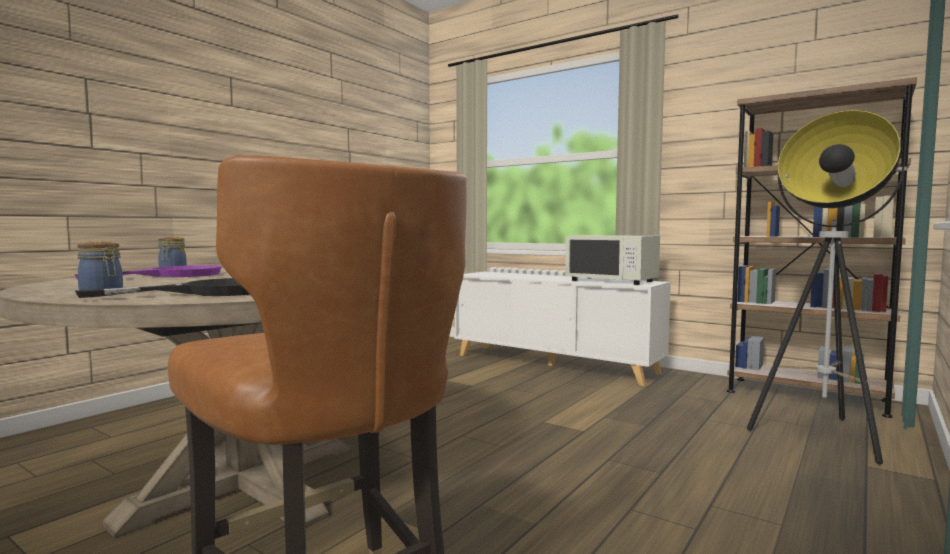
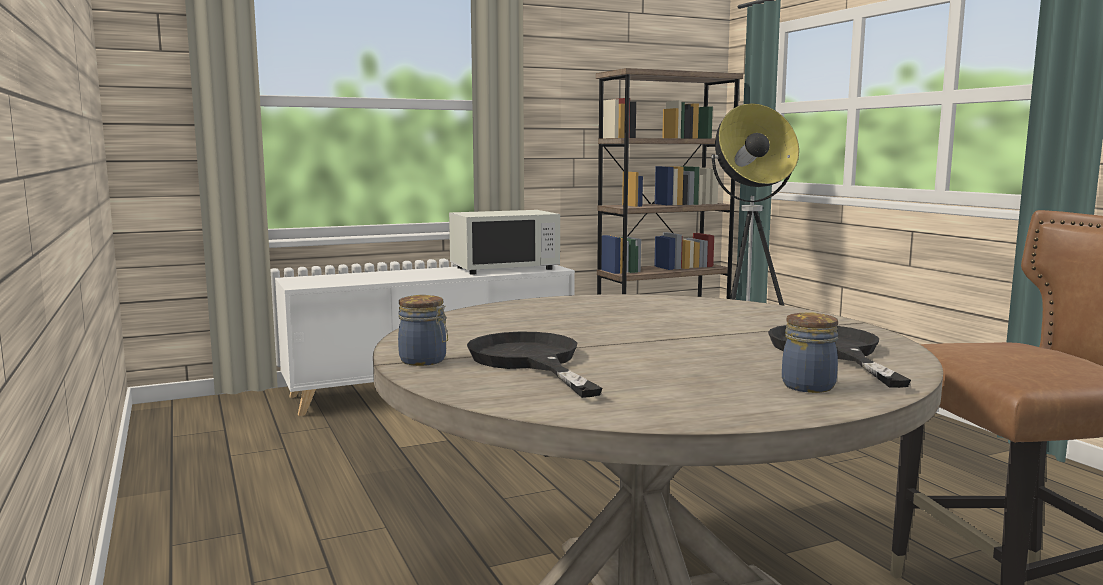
camera: 60 degrees left, 5 degrees up
(173, 275) = (530, 361): purple frying pan -> black frying pan

